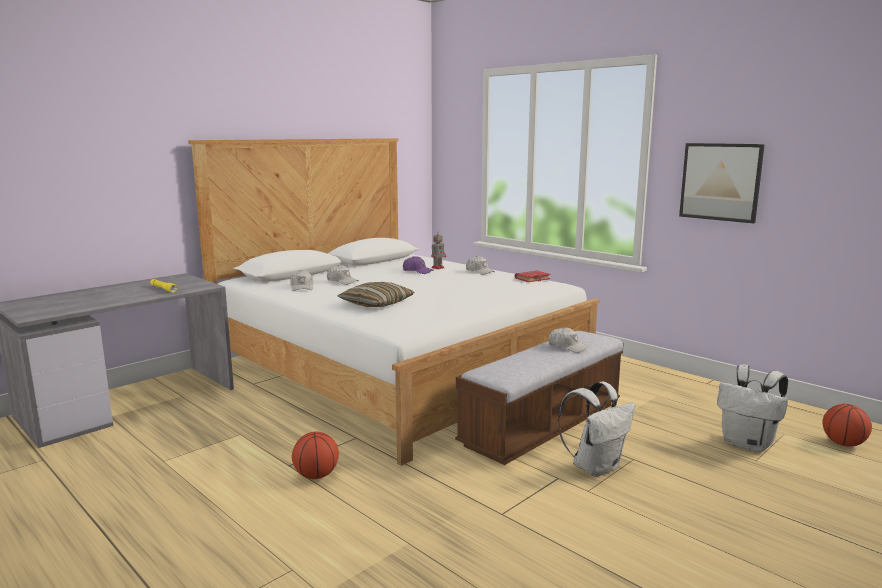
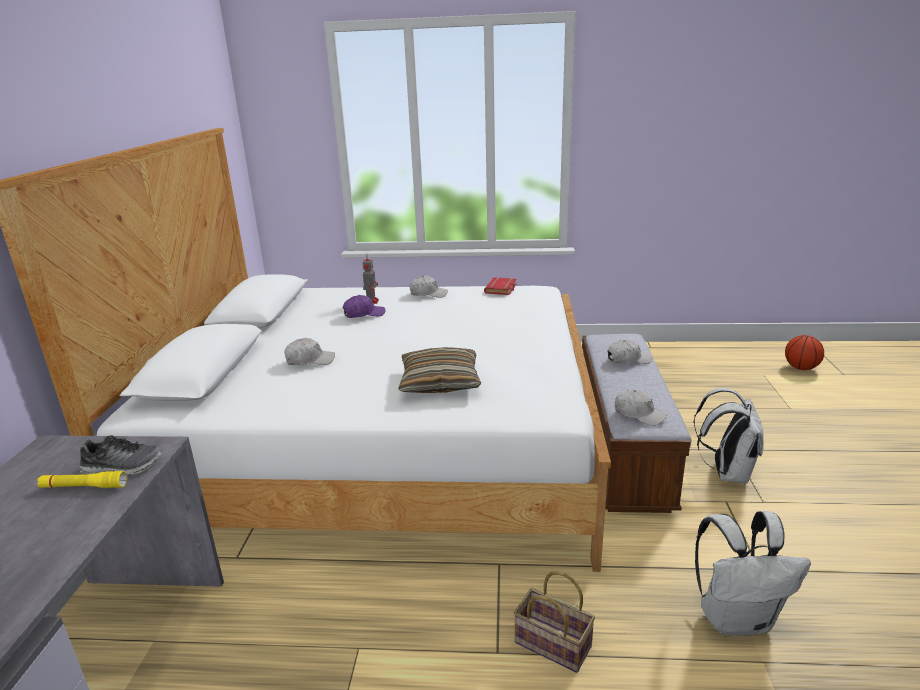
camera: 40 degrees left, 10 degrees up
(186, 288) = (123, 467): none -> shoe
(302, 287) = (278, 390): white cap -> white cap (639, 414)
(316, 476) = (550, 645): basketball -> basket
(720, 182) = (651, 151): picture -> none
(748, 444) = (763, 395): white backpack -> white backpack (737, 618)

